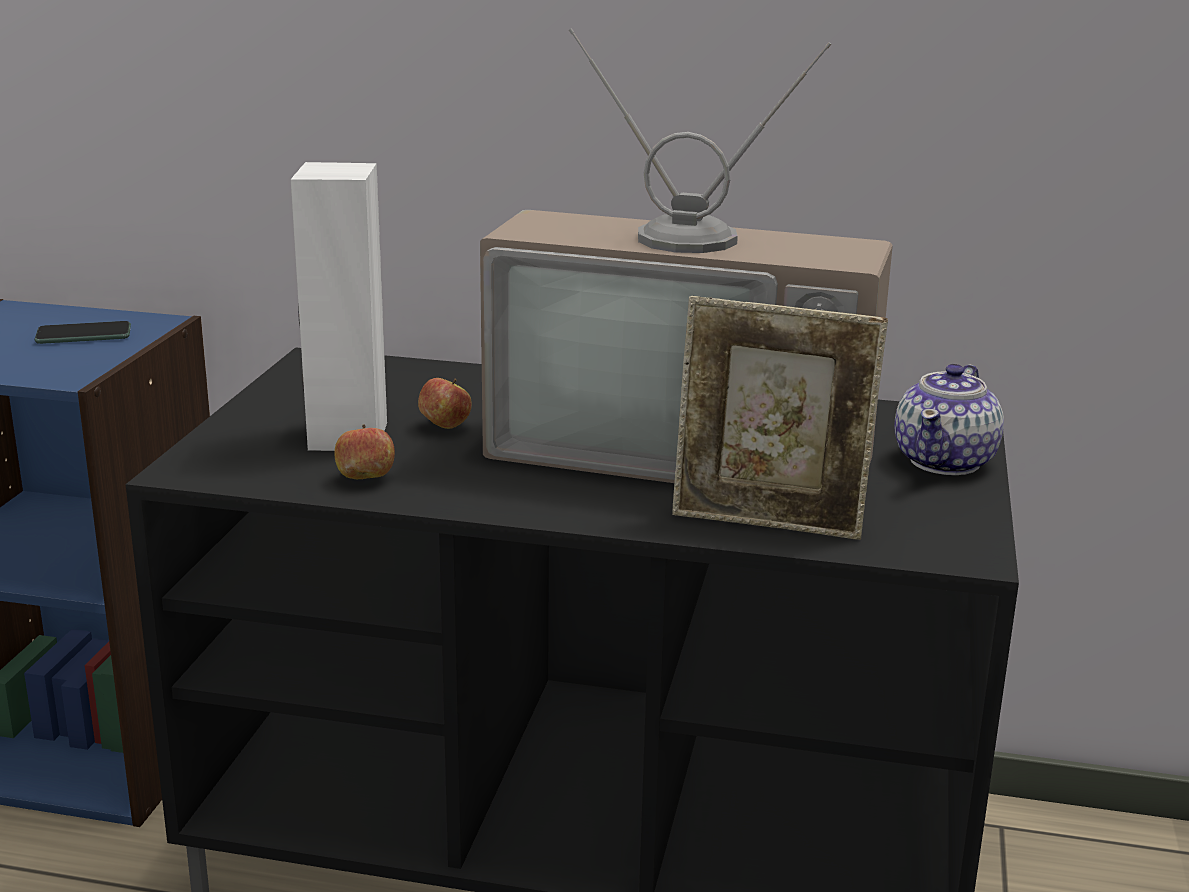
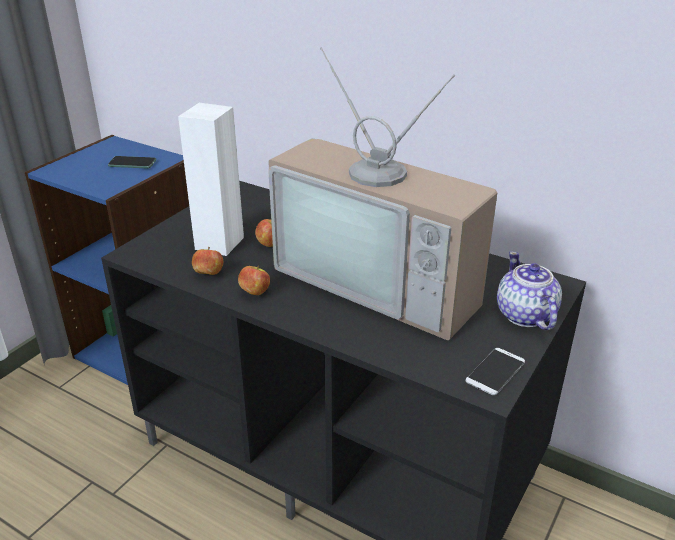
camera: 20 degrees right, 10 degrees up
(475, 492) = (254, 292): none -> apple
(769, 523) = (391, 343): picture frame -> none
(946, 461) = (525, 315): teapot -> teapot turned 120 degrees clockwise
(958, 532) = (495, 372): none -> phone

